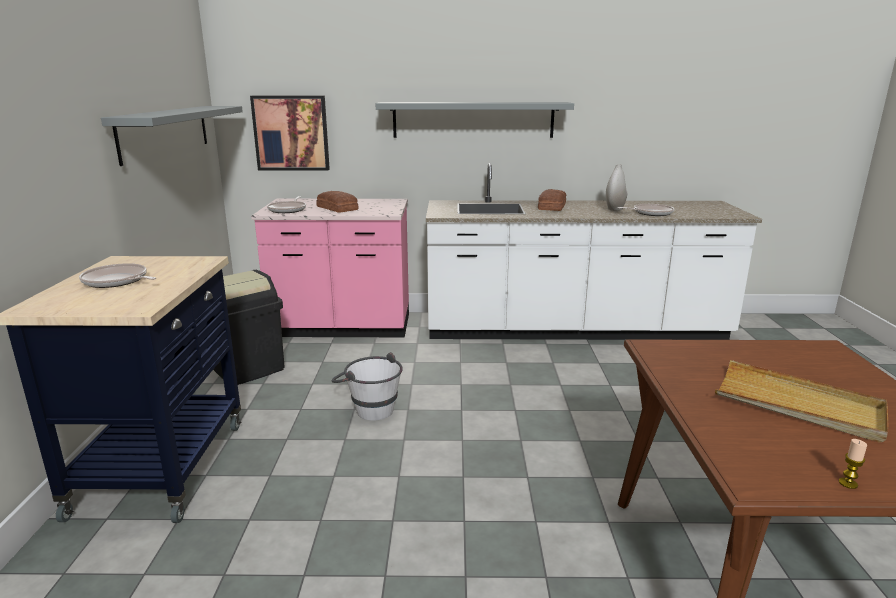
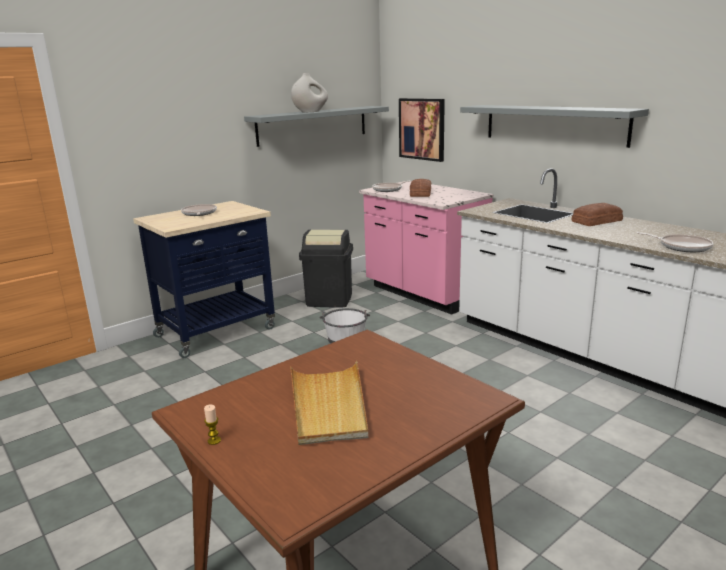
camera: 50 degrees right, 0 degrees up
(615, 209) = (656, 235): white vase -> white vase (310, 112)

